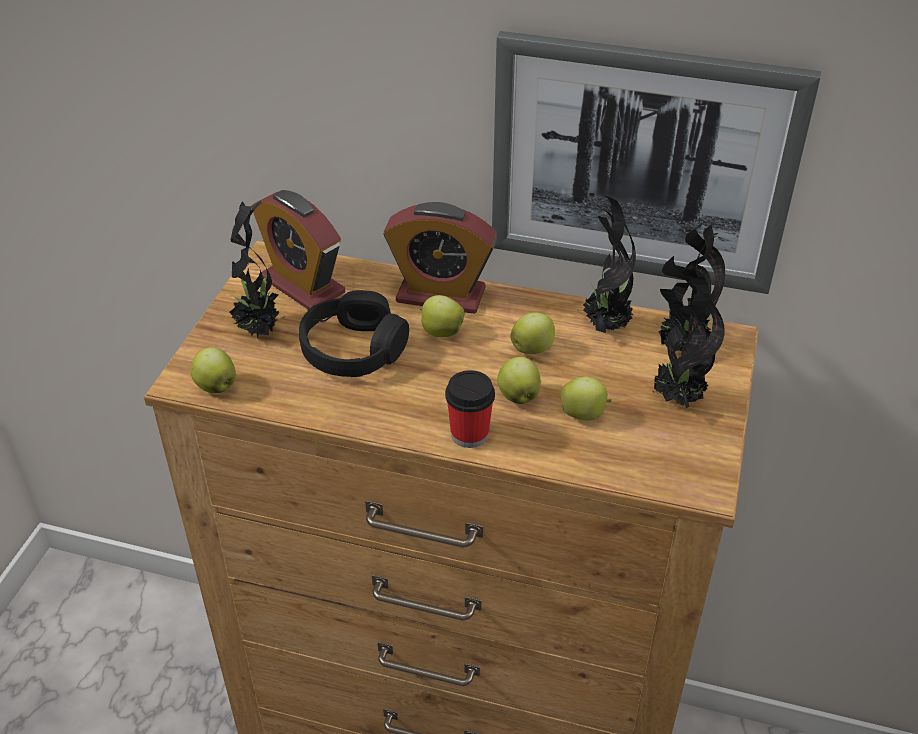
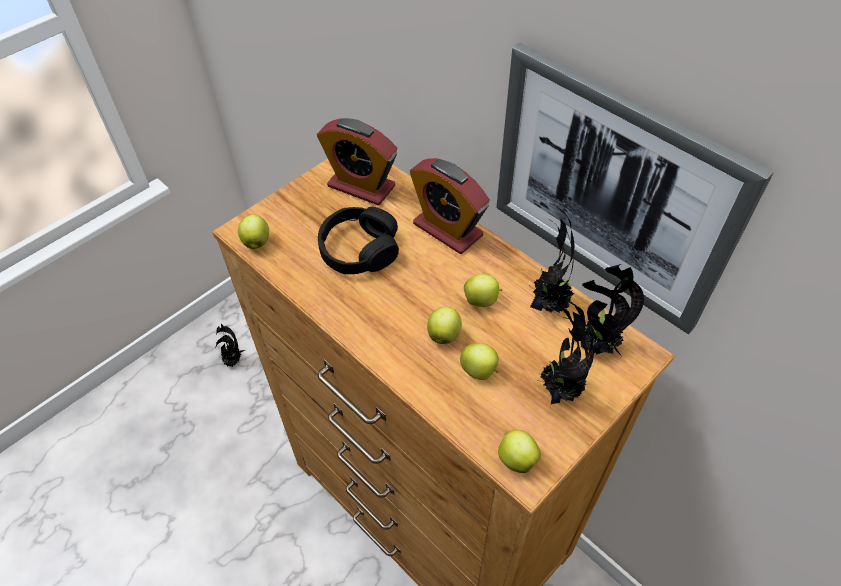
camera: 30 degrees right, 10 degrees up
(259, 330) = (311, 210): potted plant -> potted plant (233, 361)
(303, 285) = (361, 186): alarm clock -> alarm clock turned 45 degrees counterclockwise
(441, 332) = (427, 259): apple -> apple (516, 459)
(469, 434) = (388, 350): cup -> none

